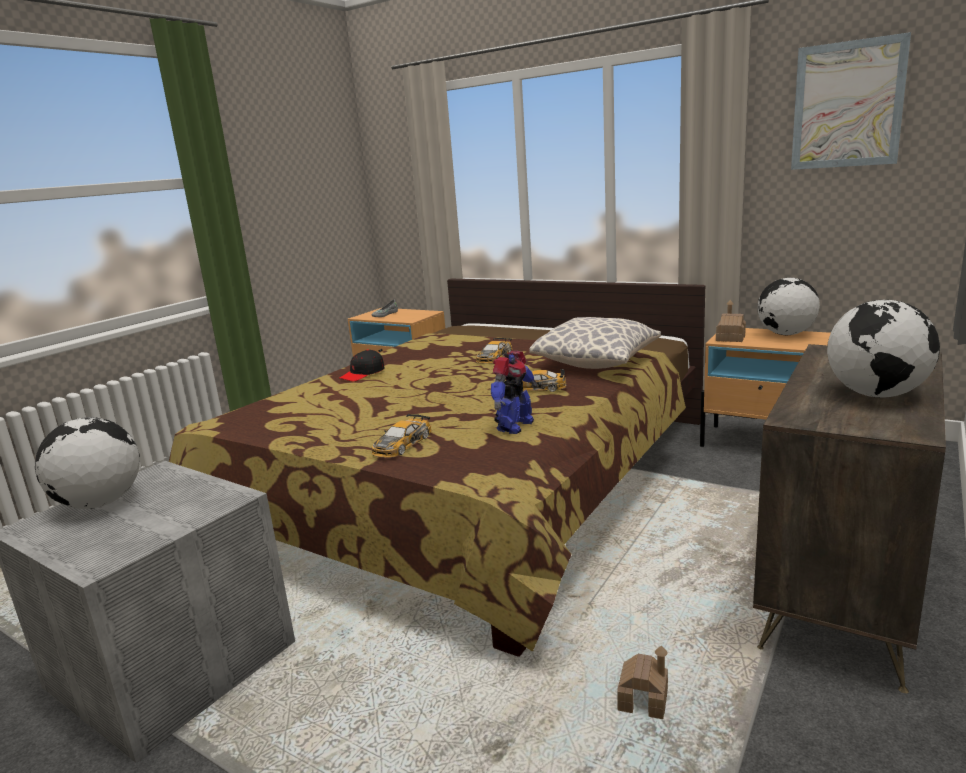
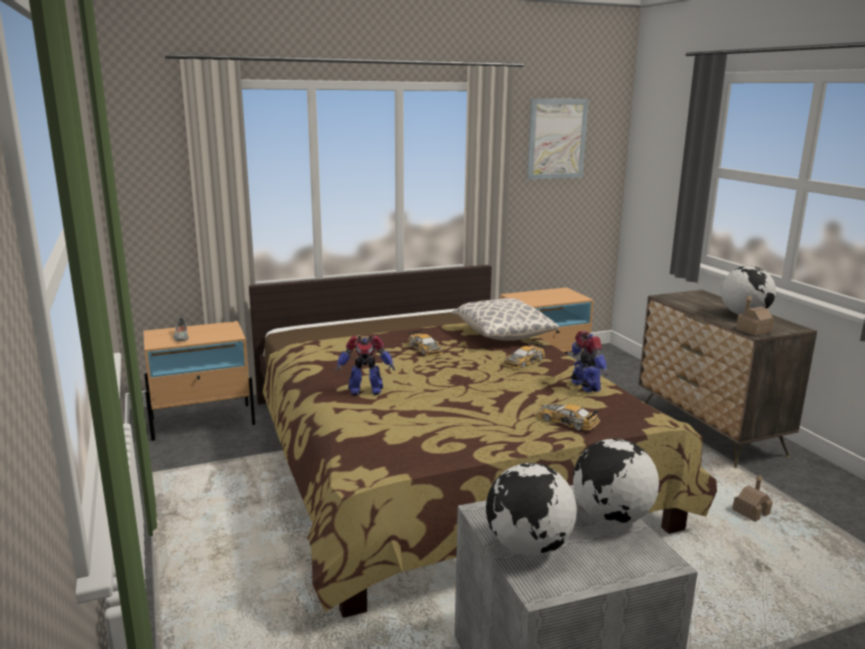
camera: 55 degrees left, 0 degrees up
(363, 374) = (365, 391): black cap -> toy robot
(402, 444) = (567, 421): toy car -> toy car turned 150 degrees clockwise
(730, 338) = (528, 301): toy house -> toy house (753, 331)
(785, 334) = (547, 293): globe -> globe (611, 518)

